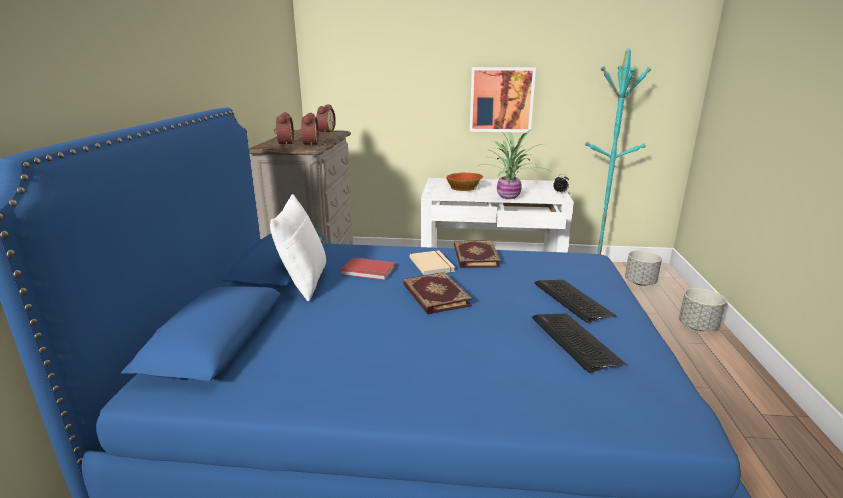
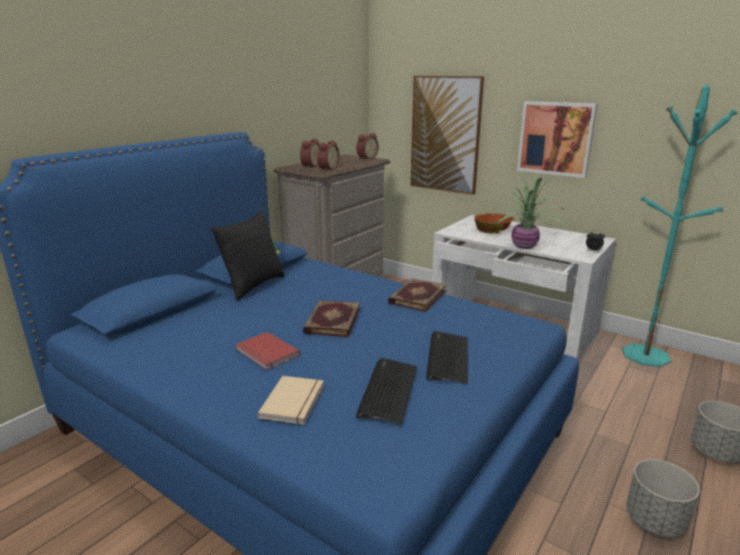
camera: 30 degrees right, 0 degrees up
(304, 282) = (253, 286): white pillow -> black pillow
(368, 271) = (310, 288): red book -> red book (265, 353)
(392, 103) = (445, 134): none -> picture
(433, 264) = (369, 295): beige book -> beige book (295, 401)
(640, 282) = (692, 382): grey planter -> grey planter (655, 520)

